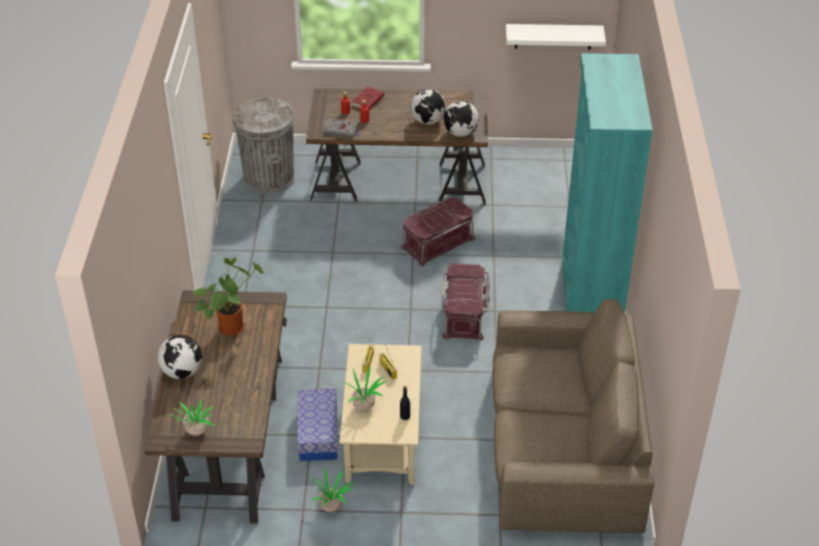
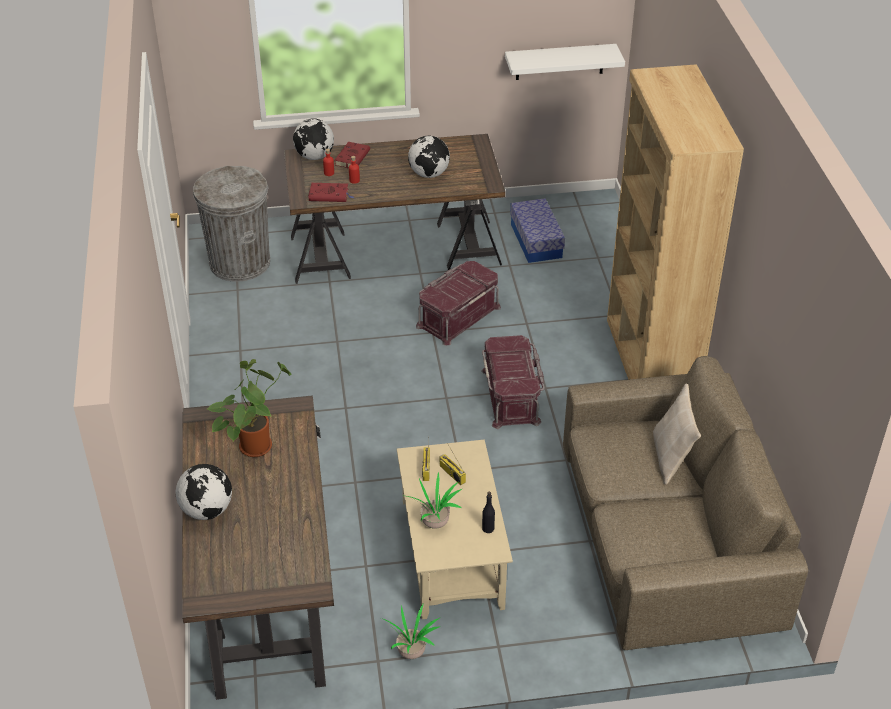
camera: 10 degrees left, 0 degrees up
(196, 433) = (244, 586): potted plant -> none
(318, 434) = (373, 563): storage box -> storage box (536, 241)
(341, 130) = (330, 195): grey book -> red book
(460, 133) = (471, 184): globe -> globe (314, 157)
(572, 380) = (671, 458): none -> beige pillow
(589, 300) = (650, 362): turquoise bookcase -> brown bookcase

